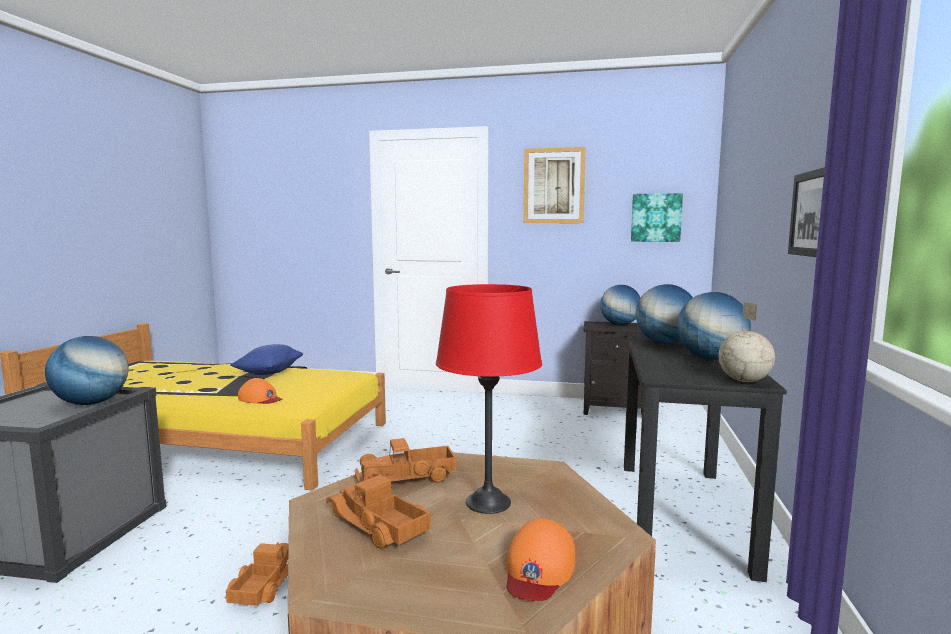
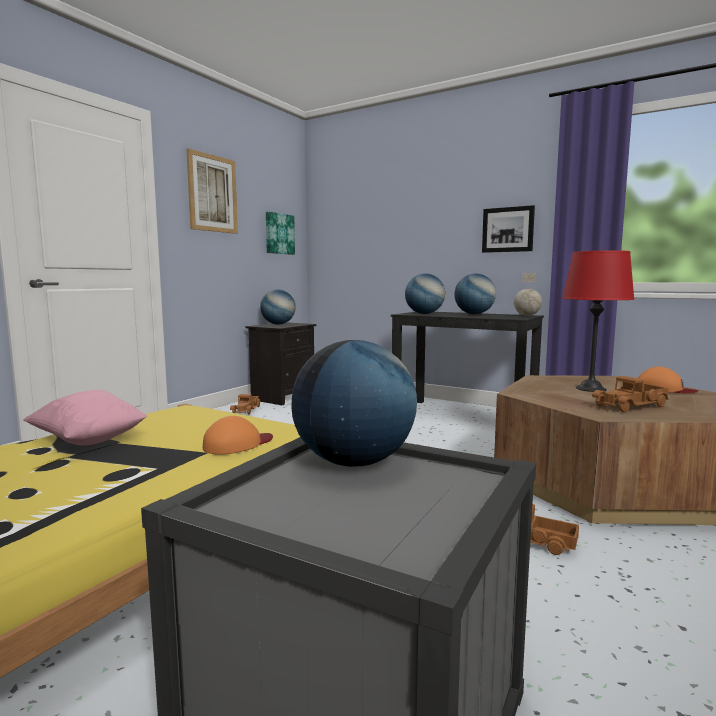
camera: 70 degrees left, 0 degrees up
(269, 372) = (89, 440): blue pillow -> pink pillow
(407, 477) = (553, 398): toy truck -> toy truck (247, 410)

